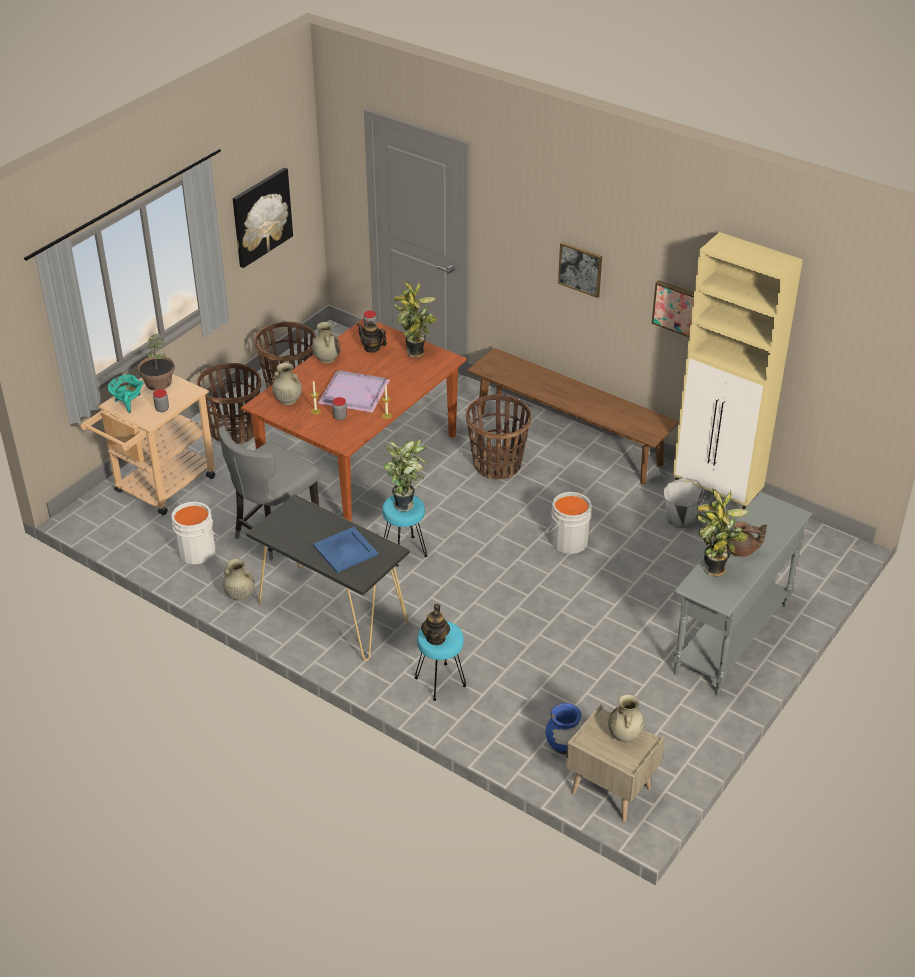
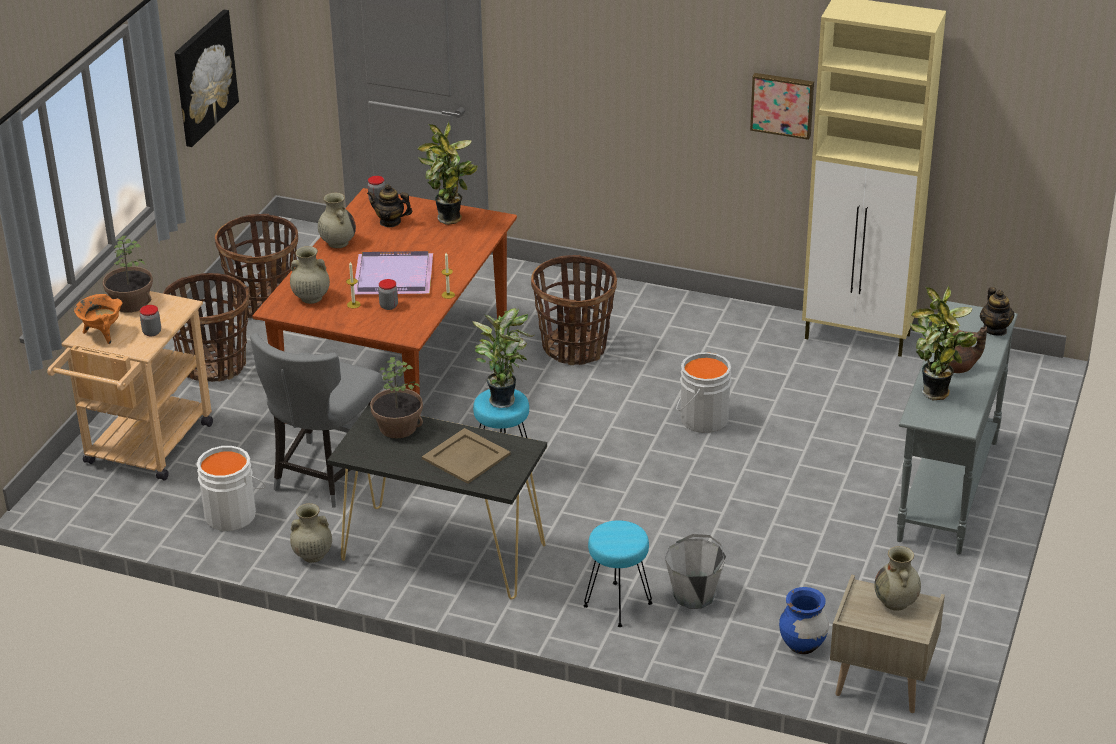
camera: 15 degrees left, 5 degrees down
(128, 404) = (102, 334): turquoise cooking pot -> orange cooking pot
(307, 516) = (397, 427): none -> potted plant
(345, 549) = (466, 456): blue tray -> beige tray
(436, 638) = (615, 541): teapot -> teapot (995, 329)
(568, 438) = (649, 304): brown bench -> none
(580, 269) = (646, 78): picture -> none
(680, 519) = (827, 370): grey bucket -> grey bucket (694, 595)

